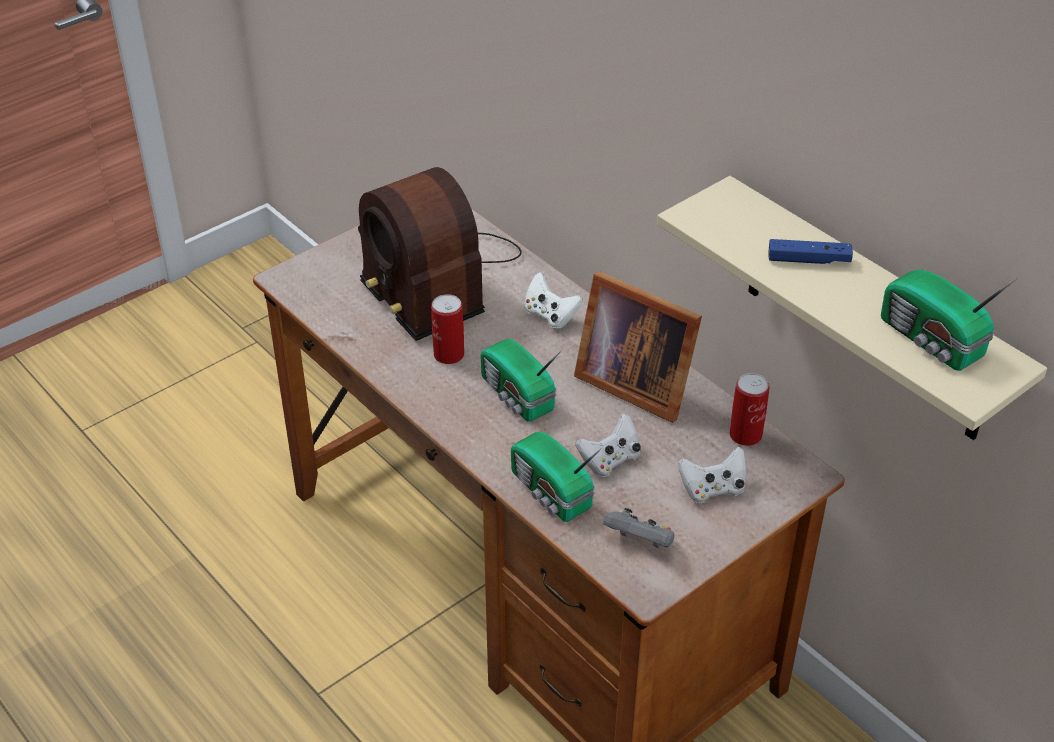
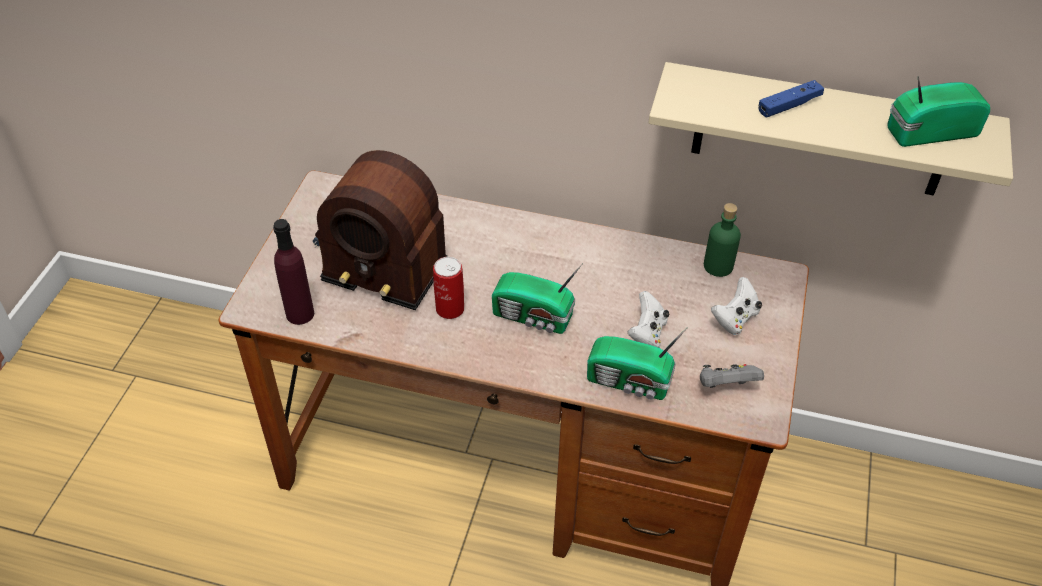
camera: 35 degrees left, 5 degrees up
(320, 301) = (300, 314): none -> purple bottle
(550, 315) = (498, 239): white game controller -> none
(633, 382) = (607, 263): picture frame -> none
(745, 435) = (718, 266): can -> green bottle
(932, 341) = (928, 131): radio -> radio turned 150 degrees clockwise

